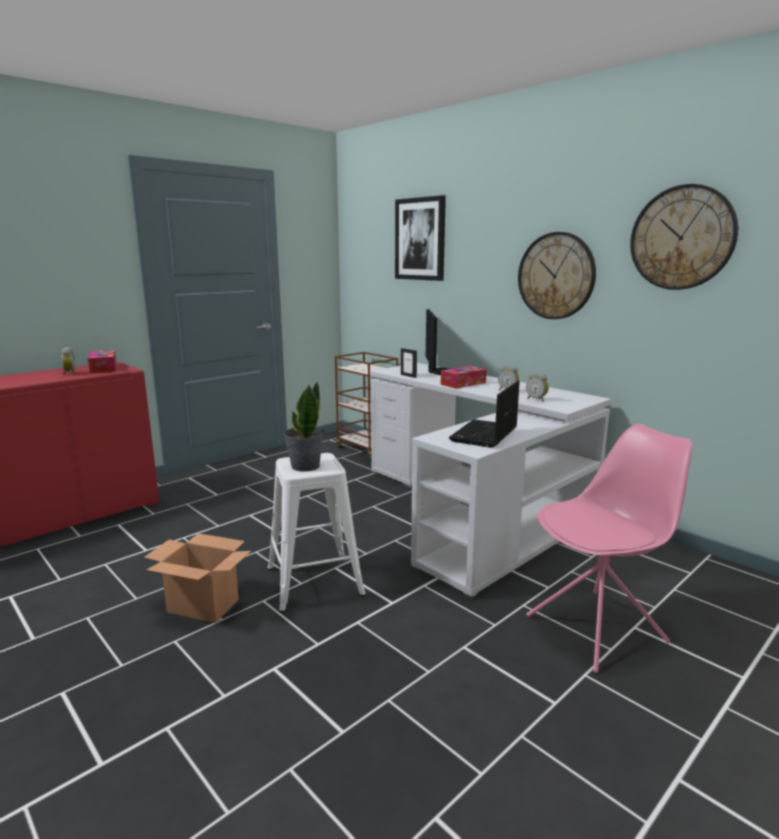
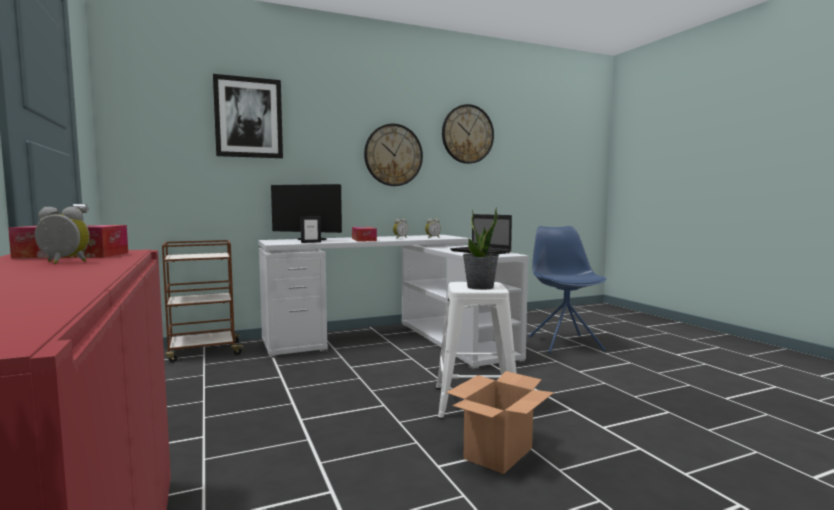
camera: 70 degrees left, 10 degrees down
(597, 628) = (564, 343): pink chair -> blue chair

